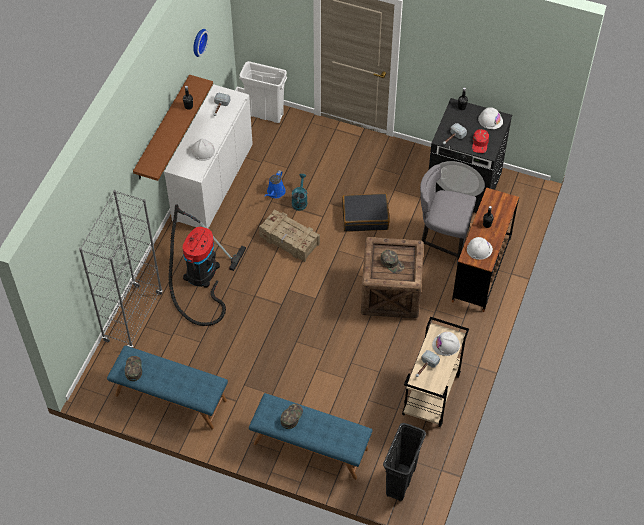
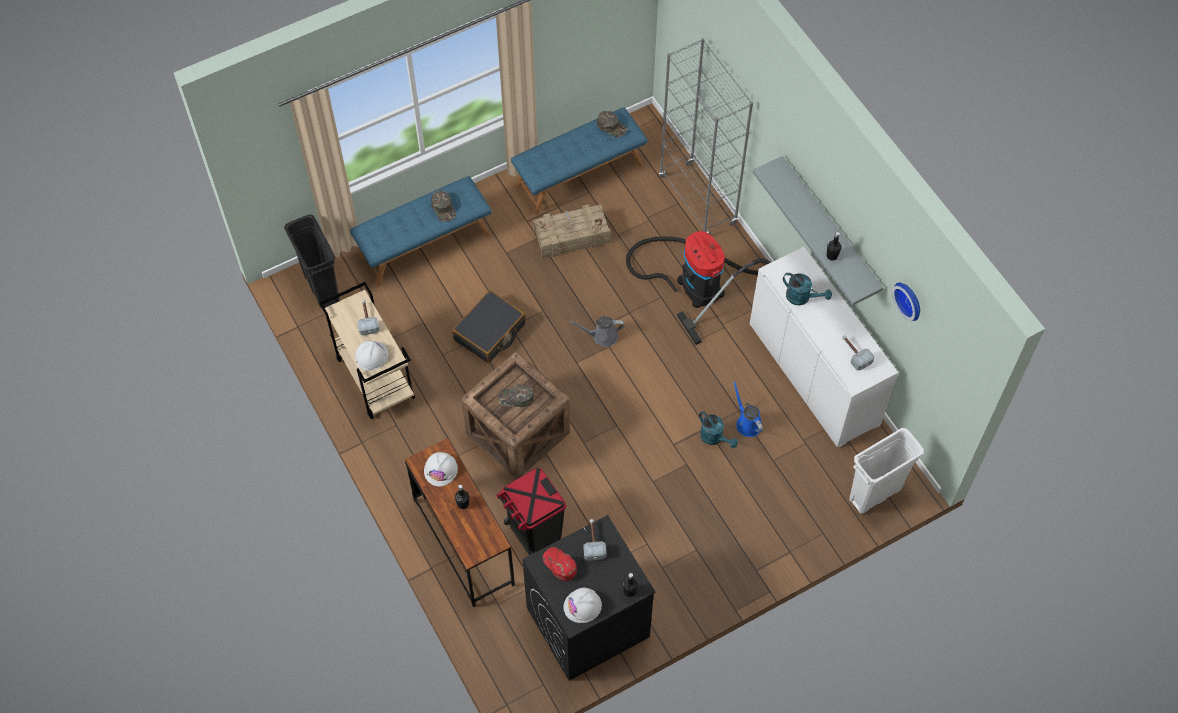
camera: 130 degrees right, 5 degrees up
(163, 129) = (829, 228): brown shelf -> grey shelf
(203, 151) = (802, 297): white hard hat -> turquoise watering can
(285, 298) = (602, 336): none -> grey watering can
(289, 240) = (670, 390): crate -> crate (571, 237)
(365, 217) = (635, 485): black suitcase -> black suitcase (490, 332)
(442, 241) = (534, 534): grey chair -> black trash can

